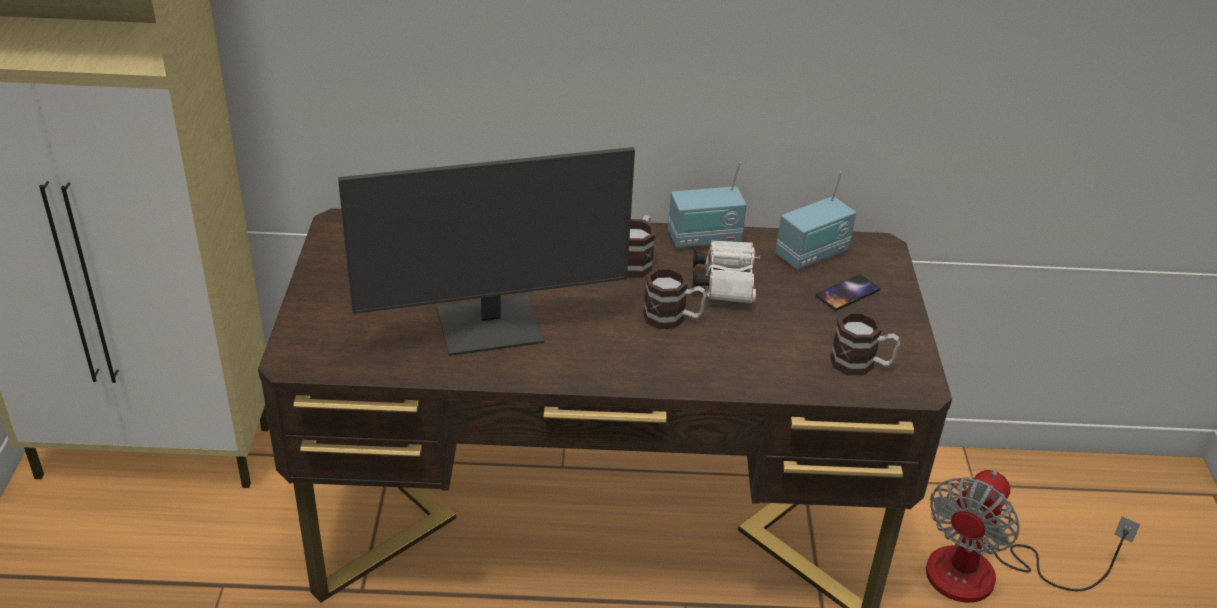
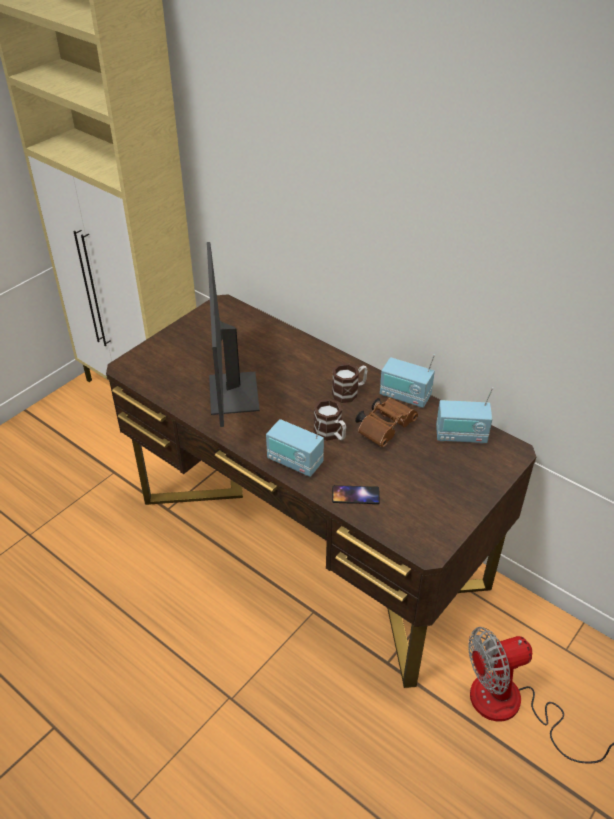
camera: 40 degrees right, 5 degrees up
(491, 327) = (231, 393): monitor -> monitor turned 60 degrees clockwise
(668, 369) = (294, 462): none -> radio
(724, 283) = (385, 428): white binoculars -> brown binoculars
(848, 293) = (454, 470): phone -> phone (355, 495)
(861, 364) = (409, 517): mug -> none

